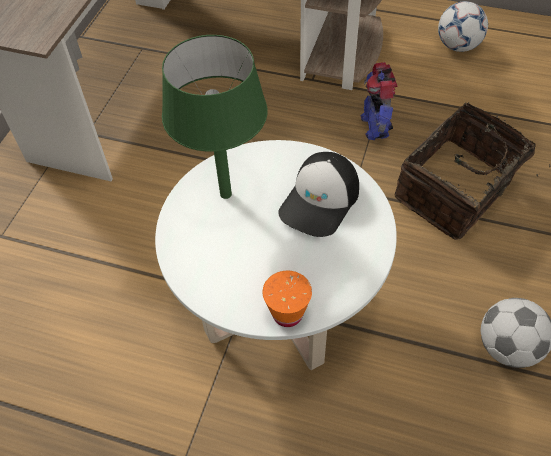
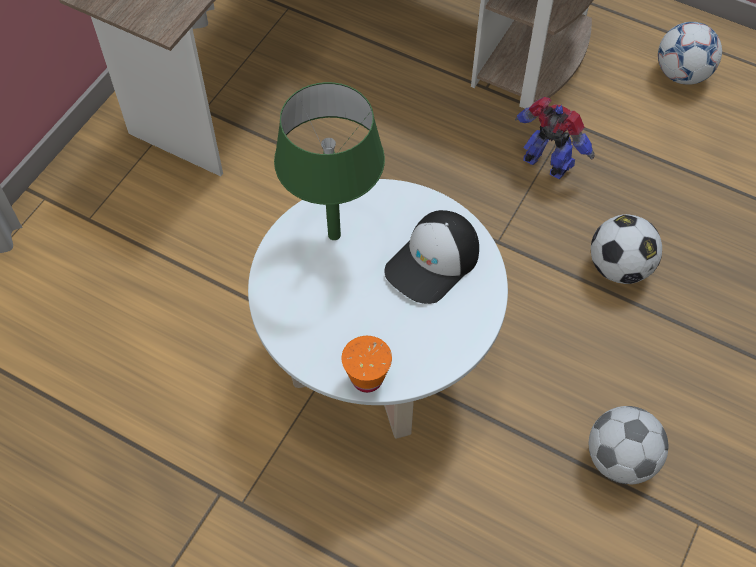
camera: 10 degrees right, 5 degrees up
(375, 126) = (547, 164): toy robot -> toy robot turned 120 degrees clockwise
(456, 192) = (619, 267): basket -> football

